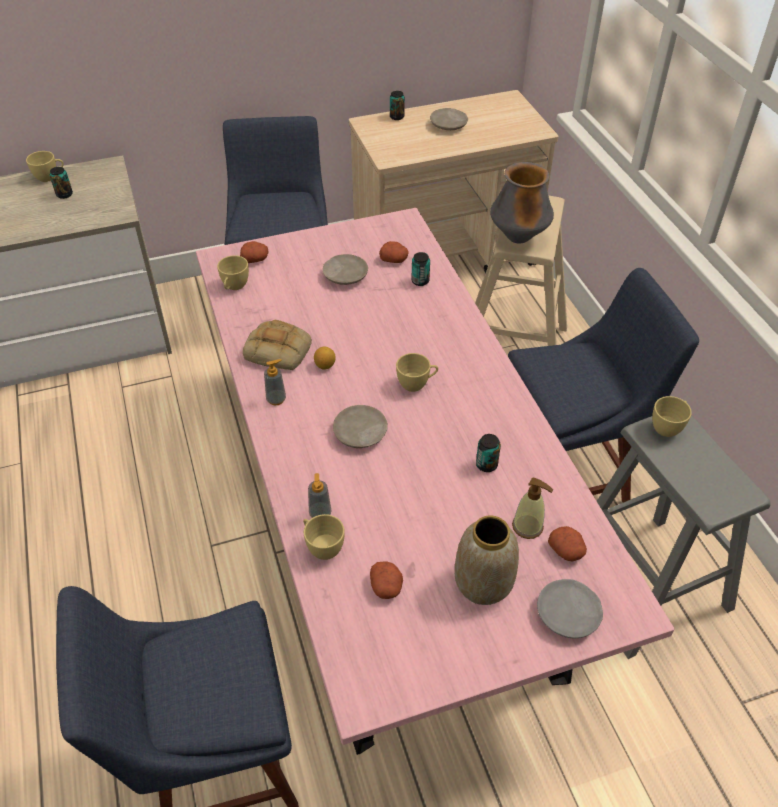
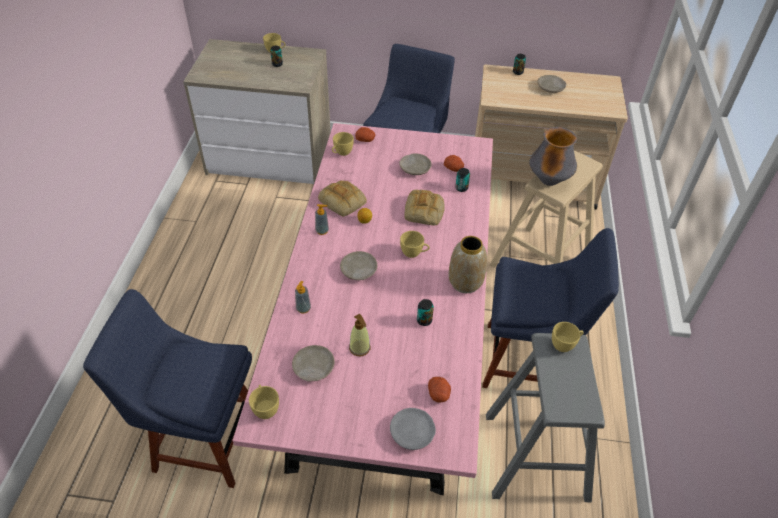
camera: 25 degrees right, 0 degrees up
(322, 547) = (291, 328): yellow cup -> yellow cup (265, 408)
(386, 587) = (313, 367): potato -> beige plate
(394, 326) = (424, 212): none -> bread
(484, 584) = (372, 391): vase -> vase (465, 283)
(528, 526) = (424, 369): soap dispenser -> soap dispenser (359, 348)

